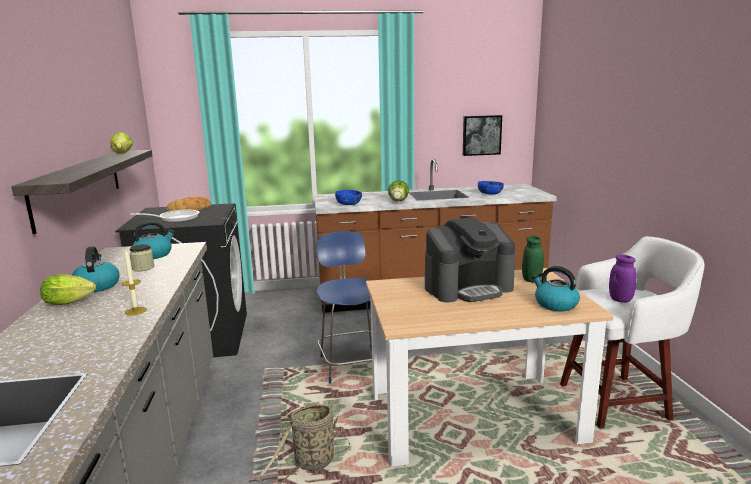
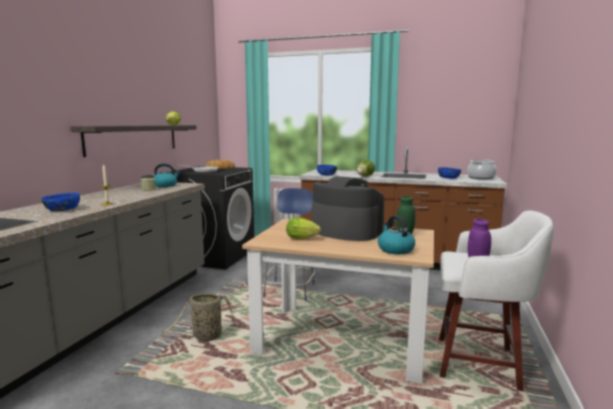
camera: 25 degrees right, 5 degrees down
(72, 302) = (89, 197): lettuce -> lettuce (303, 239)
(79, 339) = (62, 210): none -> blue bowl
(97, 286) = (113, 193): kettle -> none
(468, 288) = (345, 231): coffee machine -> coffee machine turned 150 degrees counterclockwise
(481, 135) = (459, 131): picture -> none
(519, 189) = (481, 178): none -> cooking pot

